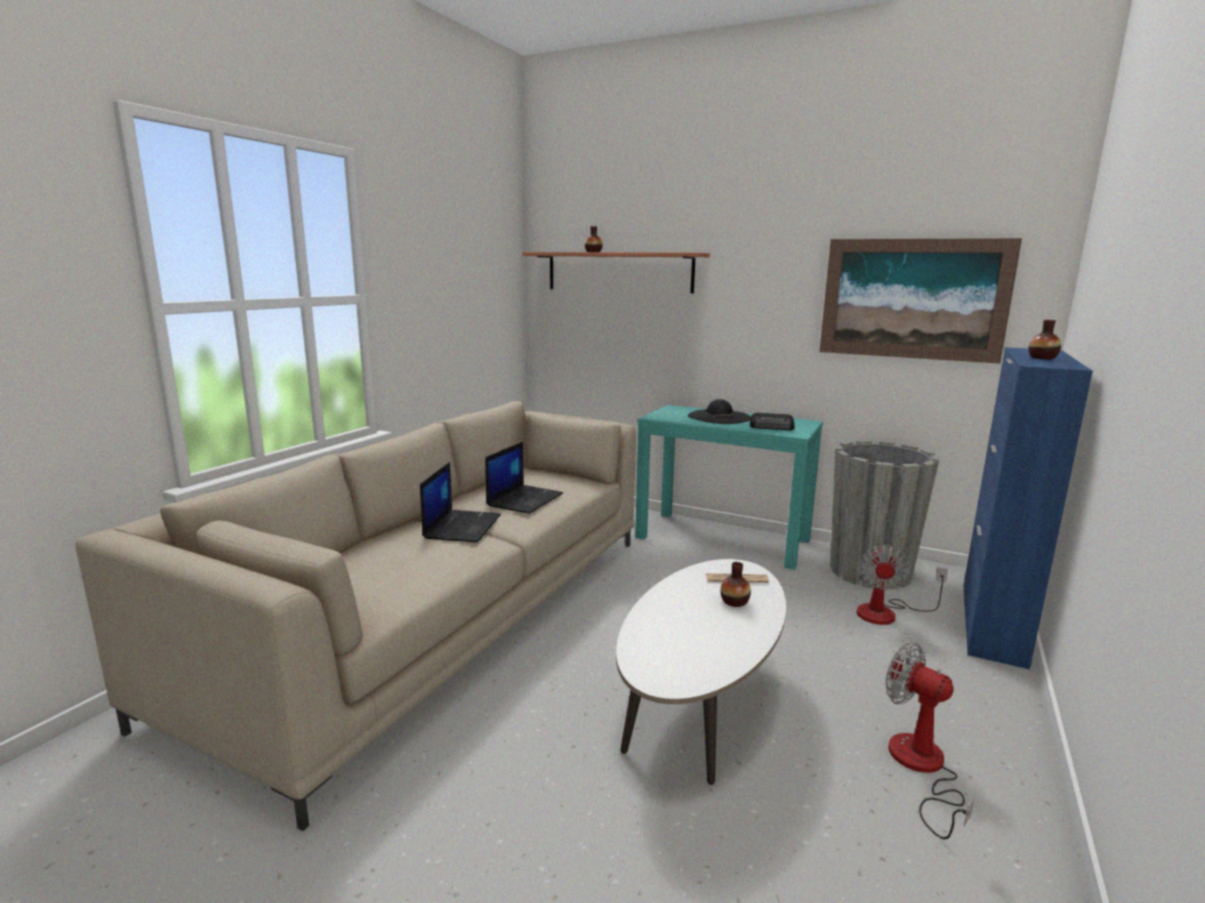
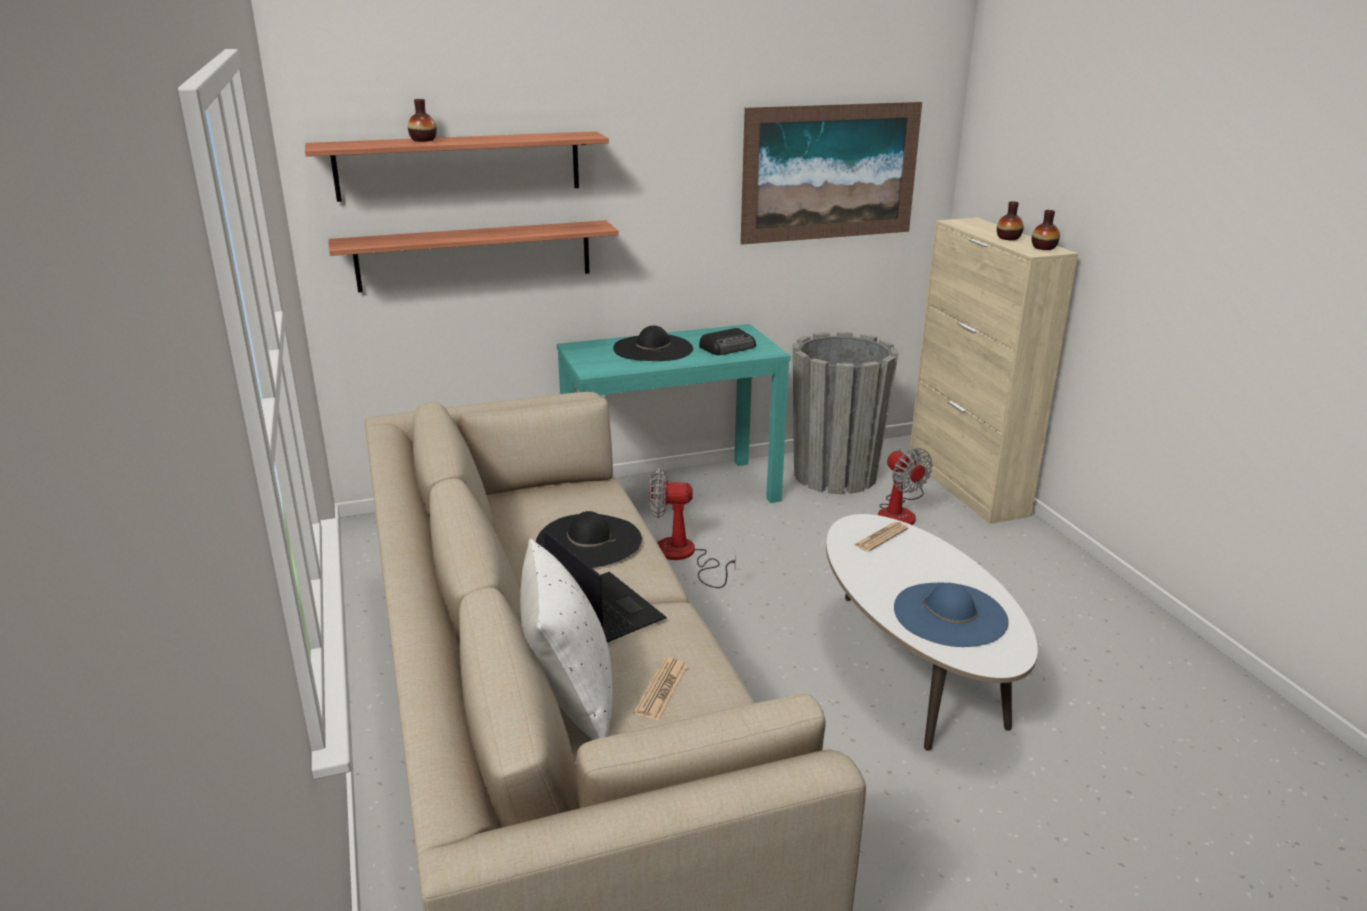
camera: 45 degrees left, 10 degrees up
(360, 551) = (569, 700): none -> white pillow
(400, 566) = (661, 689): none -> newspaper
(525, 499) = (588, 540): laptop -> black hat
(622, 333) = (475, 255): none -> shelf
(687, 638) = (950, 614): none -> blue hat
(734, 602) = (918, 561): vase -> vase (1043, 248)
(921, 768) = (1081, 632): fan -> fan (684, 556)
(992, 623) = (966, 486): blue cabinet -> beige cabinet

